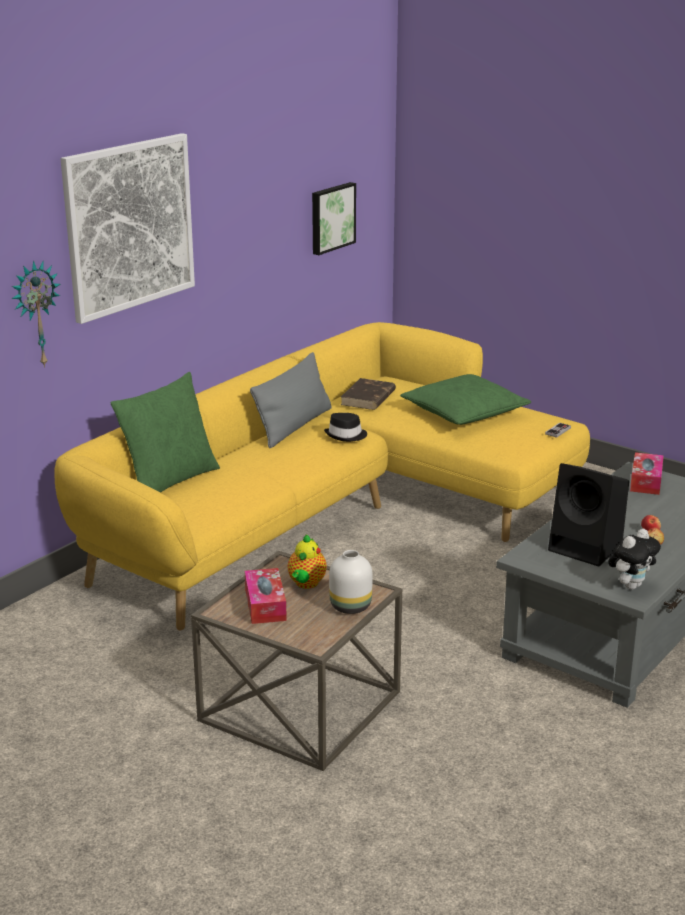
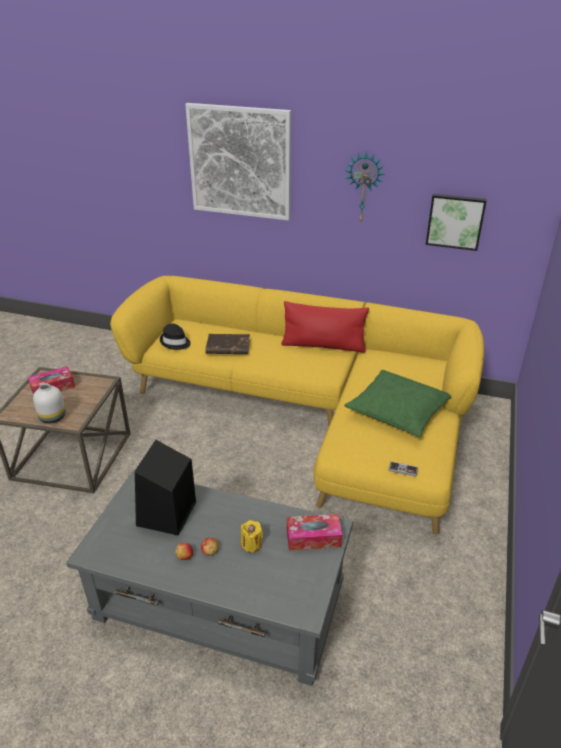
camera: 70 degrees right, 10 degrees up
(35, 314) = (168, 192): wall clock -> wall clock (364, 187)
(169, 480) = (216, 324): green pillow -> none
(294, 426) = (323, 346): grey pillow -> red pillow
(306, 584) = (80, 396): teapot -> none
(346, 435) = (320, 368): black hat -> black hat (175, 342)
(368, 398) = (390, 362): brown book -> brown book (227, 347)
(630, 585) = (107, 549): plush toy -> none
(646, 510) = (251, 544): none -> yellow candle

